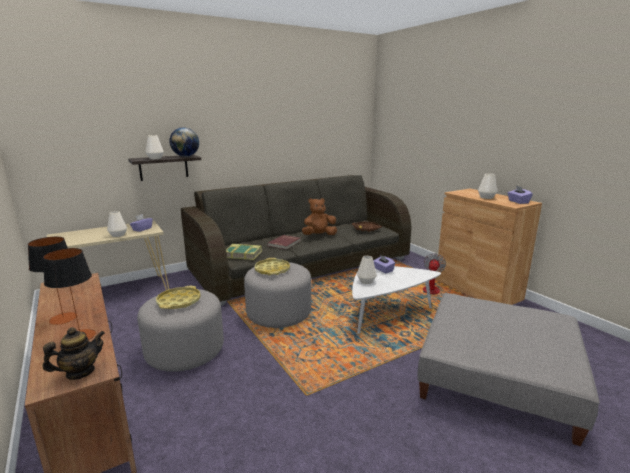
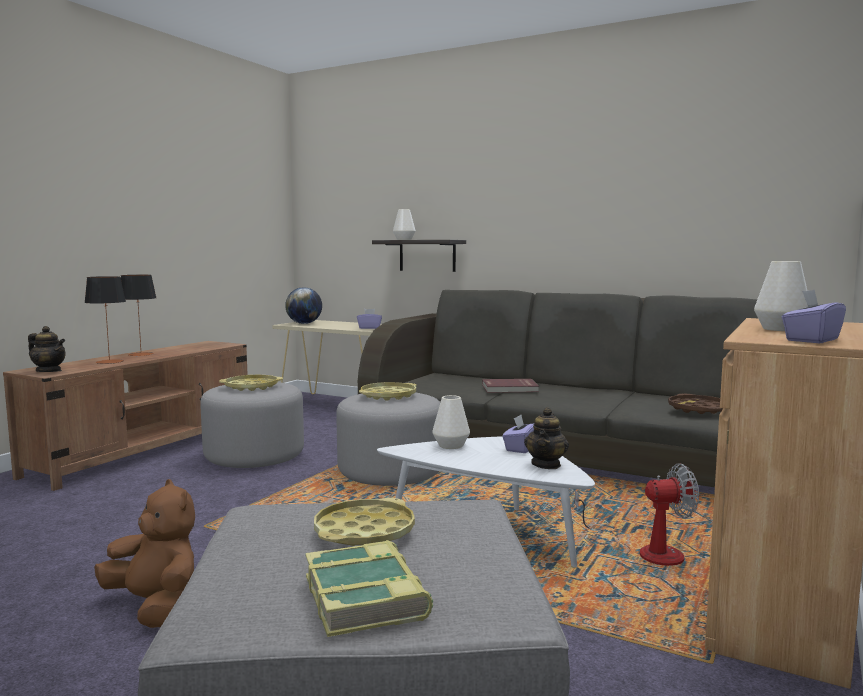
camera: 60 degrees right, 10 degrees down
(118, 235) = (339, 327): white vase -> none
(186, 156) = (441, 239): globe -> globe (304, 323)
(243, 254) = (432, 384): book -> book (366, 597)
(319, 235) = (588, 395): brown plush toy -> brown plush toy (156, 607)
(411, 272) = (546, 464): none -> teapot
(482, 325) = (364, 532): none -> yellow tray

